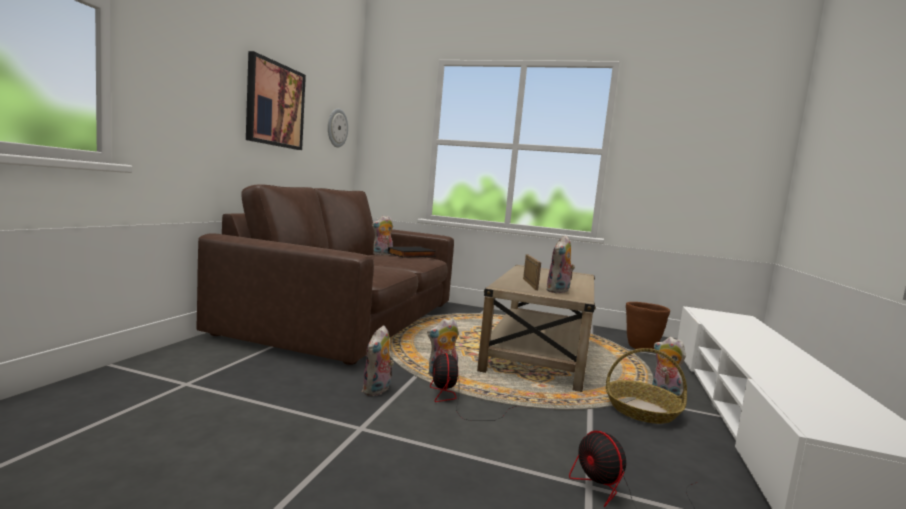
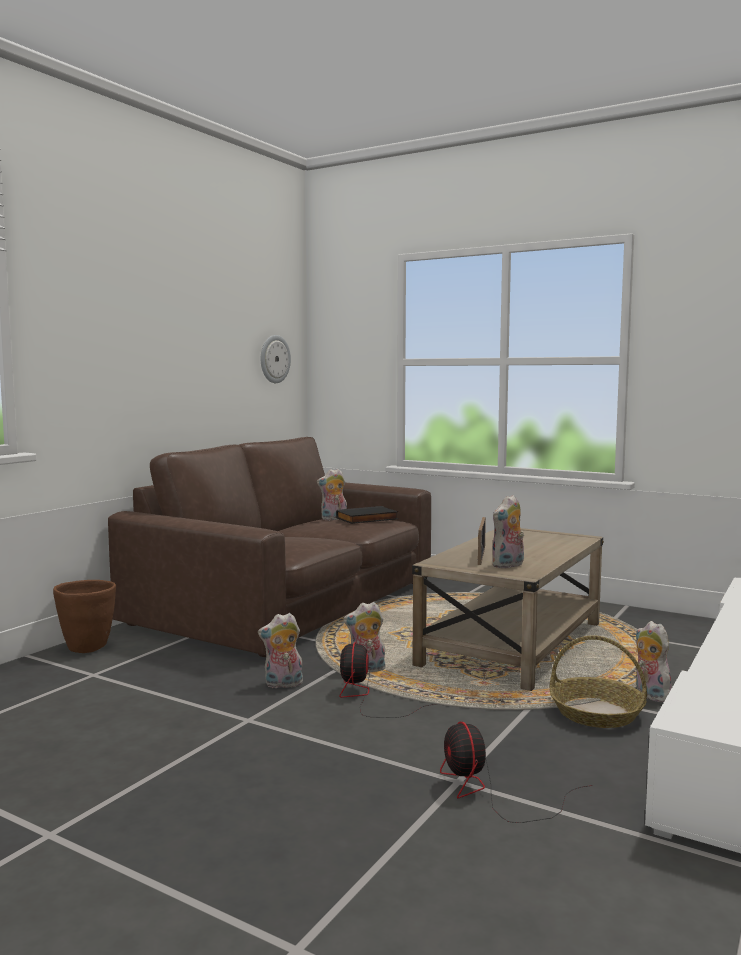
camera: 15 degrees right, 0 degrees up
(275, 105) = (188, 352): picture -> none
(377, 390) = (283, 685): plush toy -> plush toy turned 45 degrees clockwise
(641, 348) = (676, 637): brown planter -> brown planter (87, 647)

